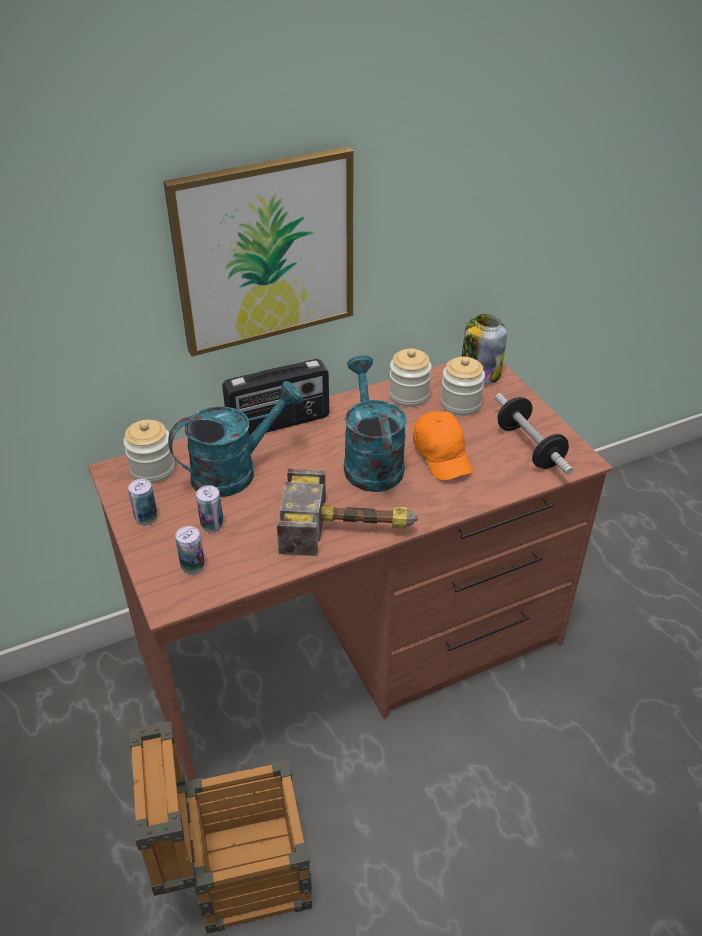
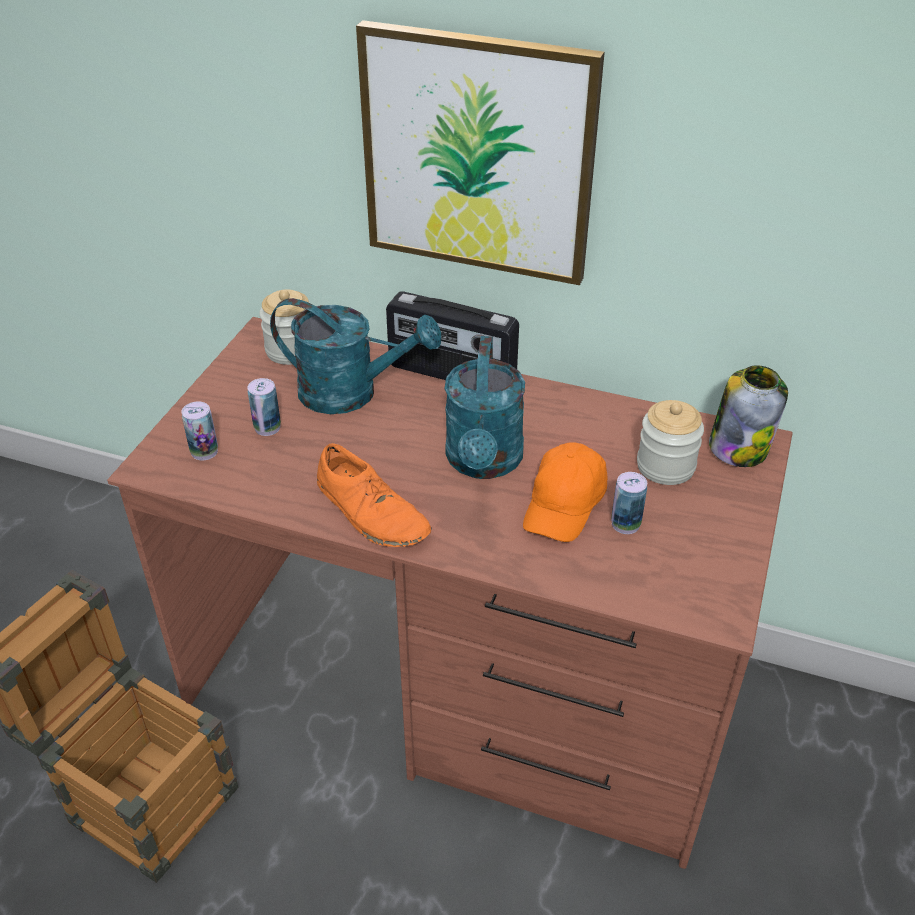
camera: 45 degrees right, 0 degrees up
(146, 518) = (229, 388): can -> can (625, 524)
(350, 528) = (372, 512): hammer -> orange shoe
(370, 461) = (484, 463): turquoise watering can -> turquoise watering can turned 150 degrees clockwise
(409, 395) = (620, 424): jar -> none
(529, 447) = (678, 561): dumbbell -> none

